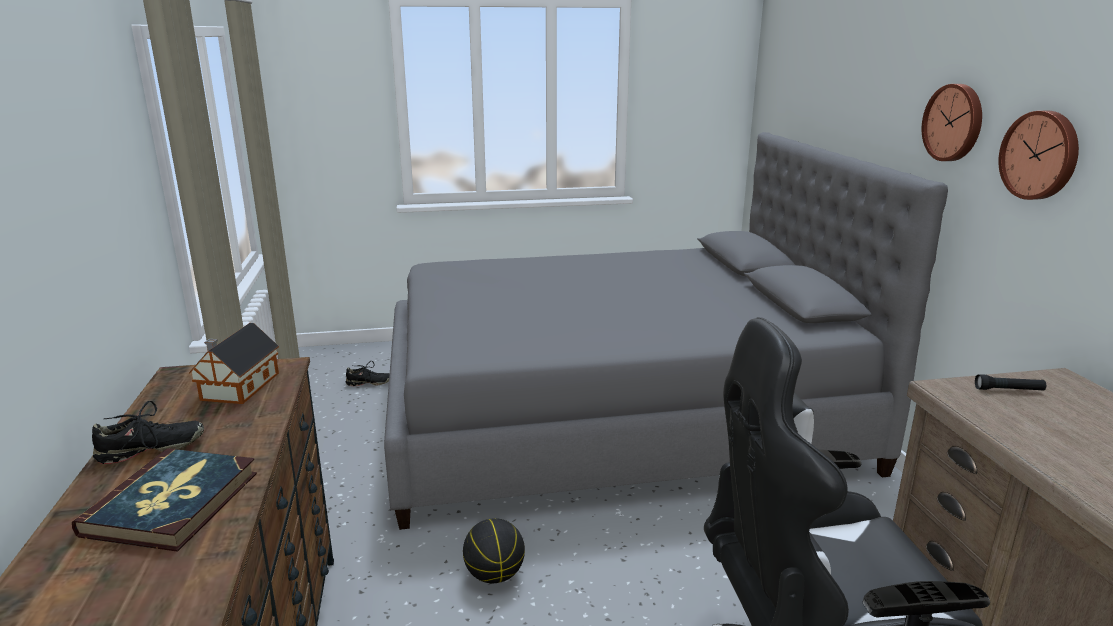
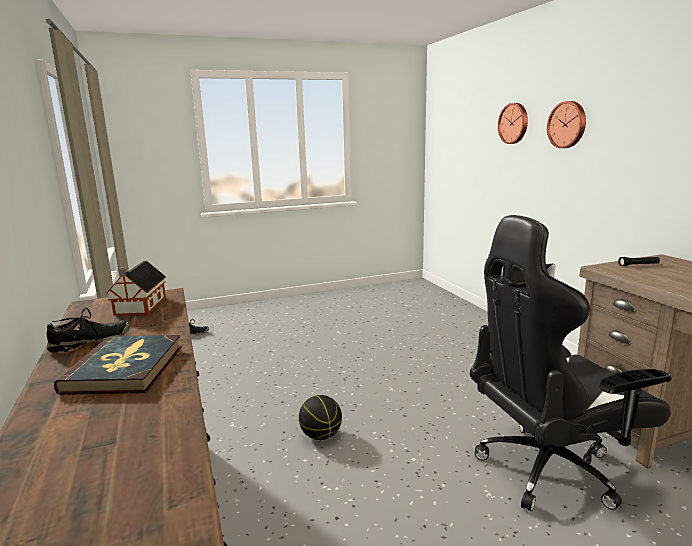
camera: 10 degrees left, 5 degrees down
(615, 415) = (369, 336): grey bed -> none
(1041, 155) = (627, 133): wall clock -> wall clock (514, 123)

